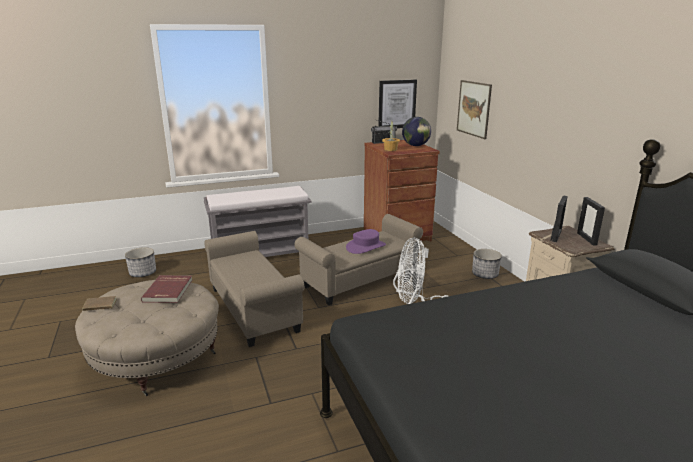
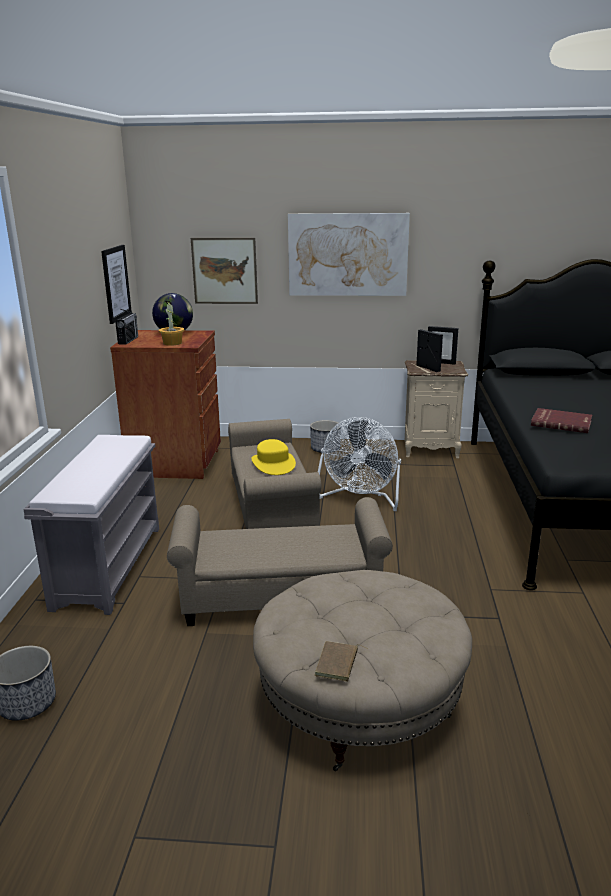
camera: 65 degrees left, 0 degrees up
(169, 290) = (331, 595): red book -> red book (561, 423)
(365, 247) = (273, 464): purple hat -> yellow hat
(543, 109) = (347, 254): none -> picture

